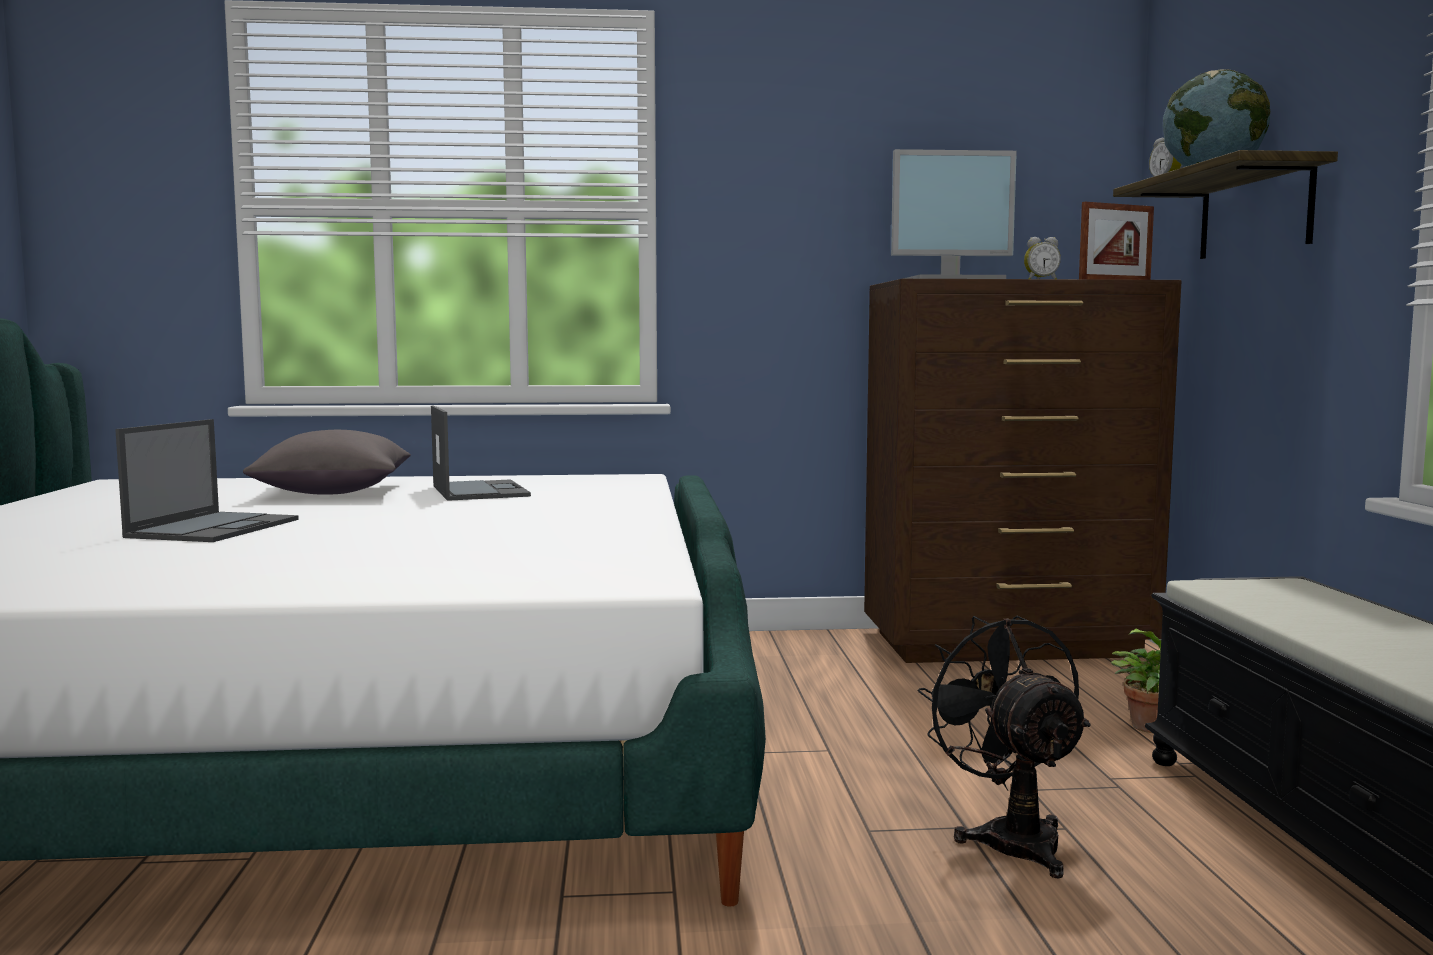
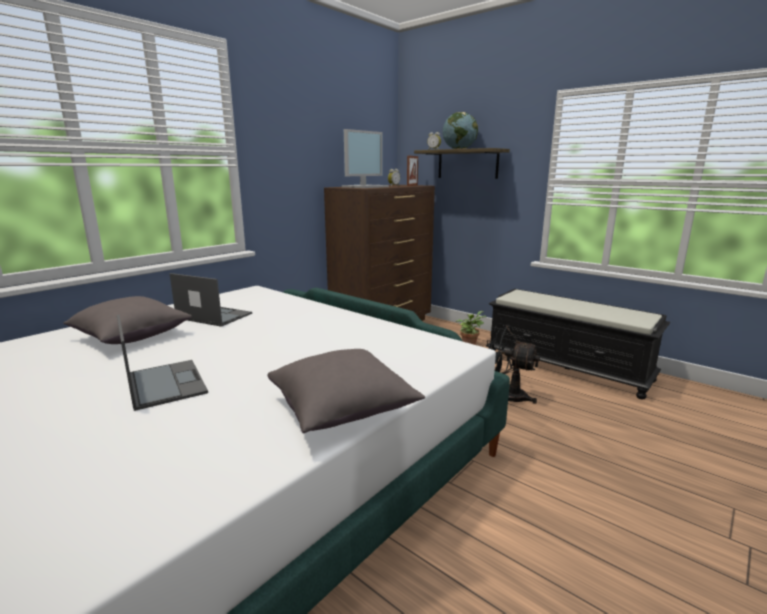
camera: 45 degrees left, 10 degrees up
(253, 585) = (342, 409): none -> grey pillow

